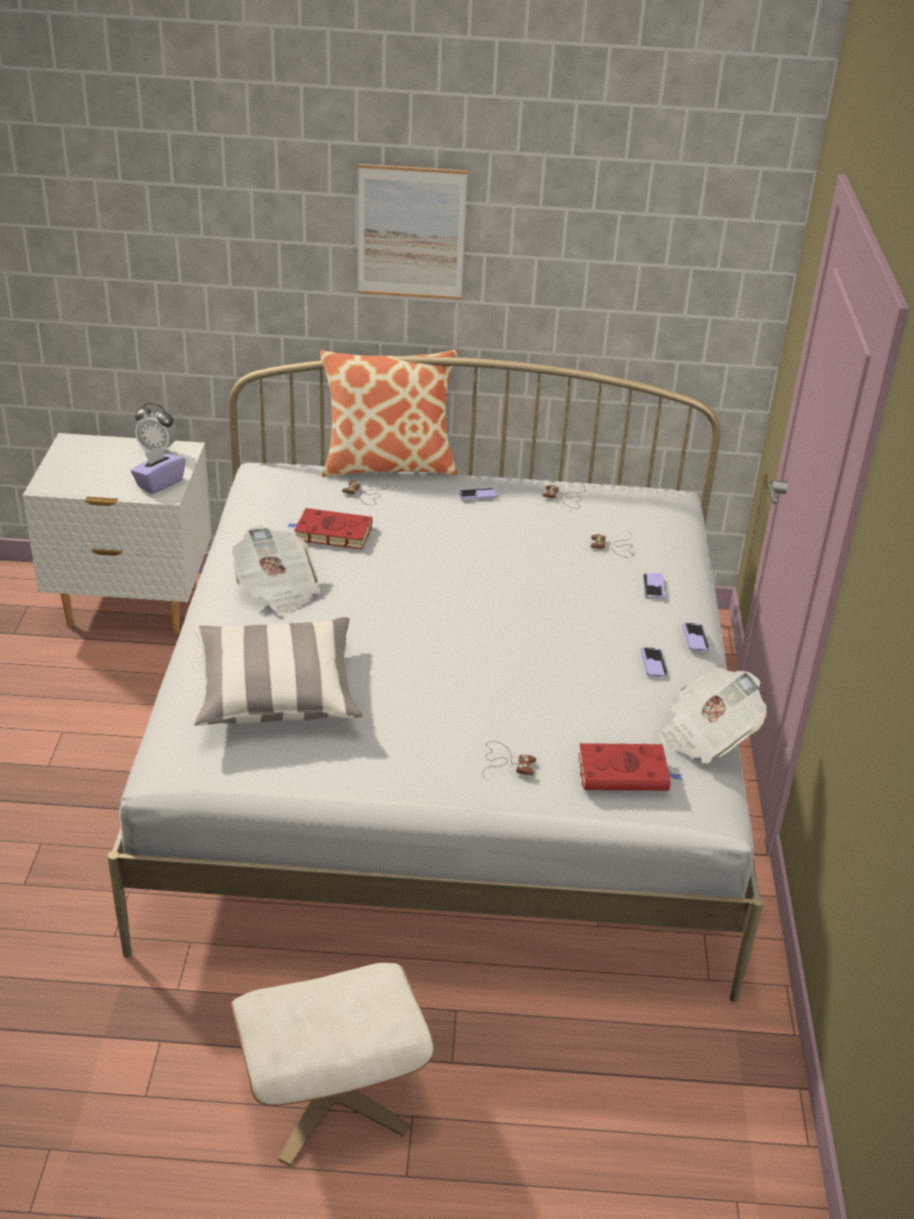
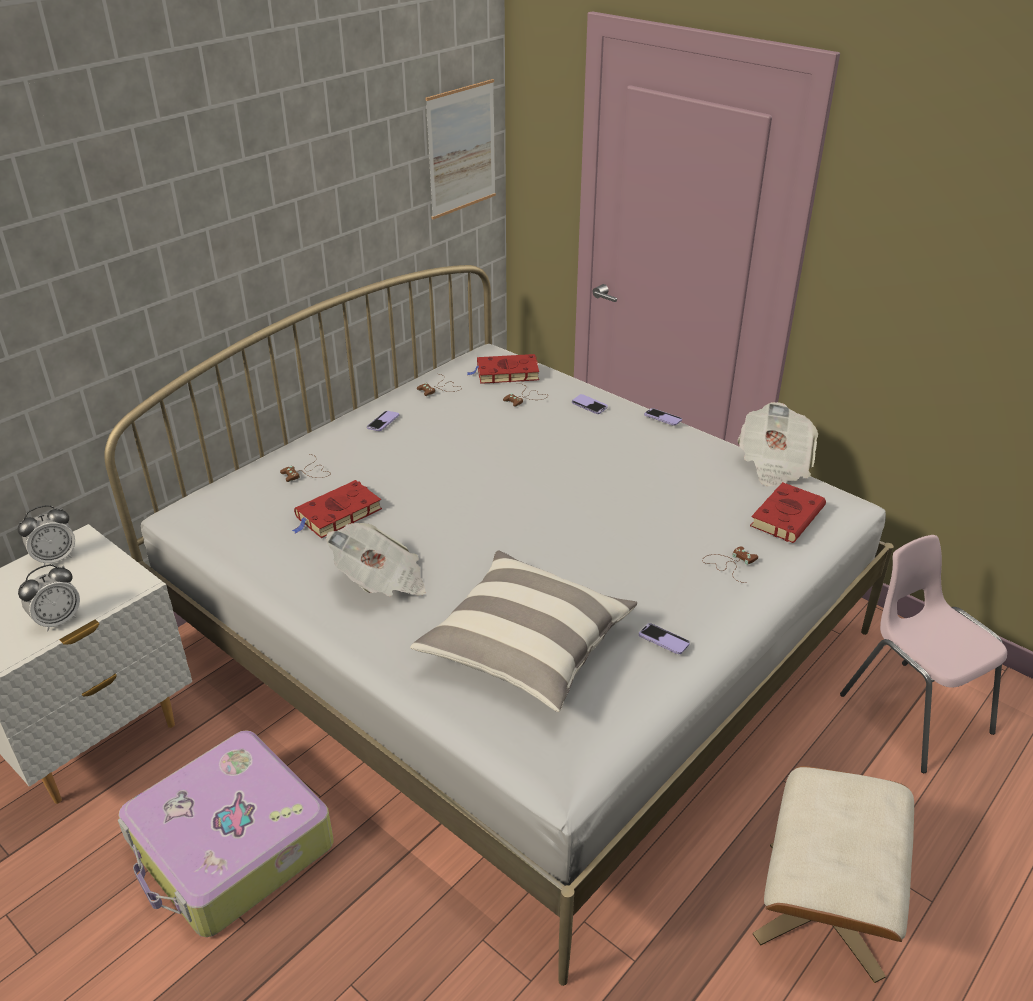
camera: 50 degrees left, 0 degrees up
(100, 723) = (231, 847): none -> suitcase
(102, 486) = (58, 620): none -> alarm clock
(159, 483) = (111, 580): purple tissue box -> none
(388, 464) = (277, 443): pillow -> none
(411, 233) = (232, 201): picture -> picture (461, 149)
(639, 519) = (505, 373): none -> red book
(650, 1082) = (913, 713): none -> pink chair
(653, 663) = (676, 446): phone -> phone (663, 640)

